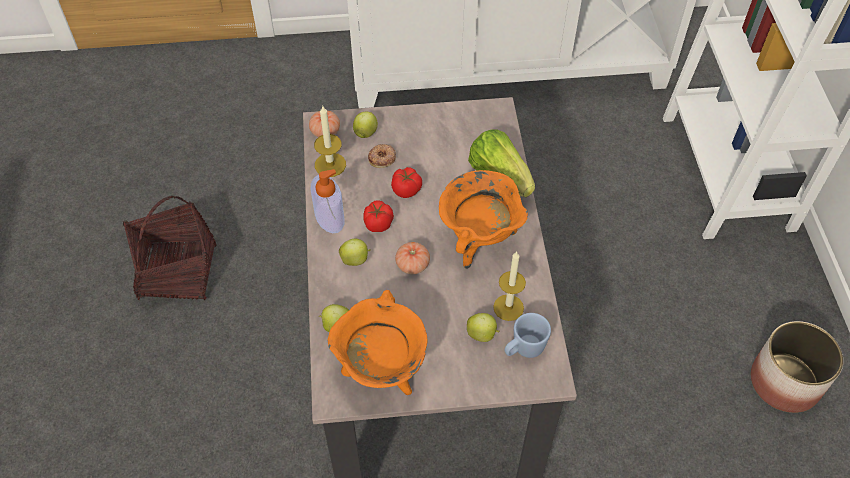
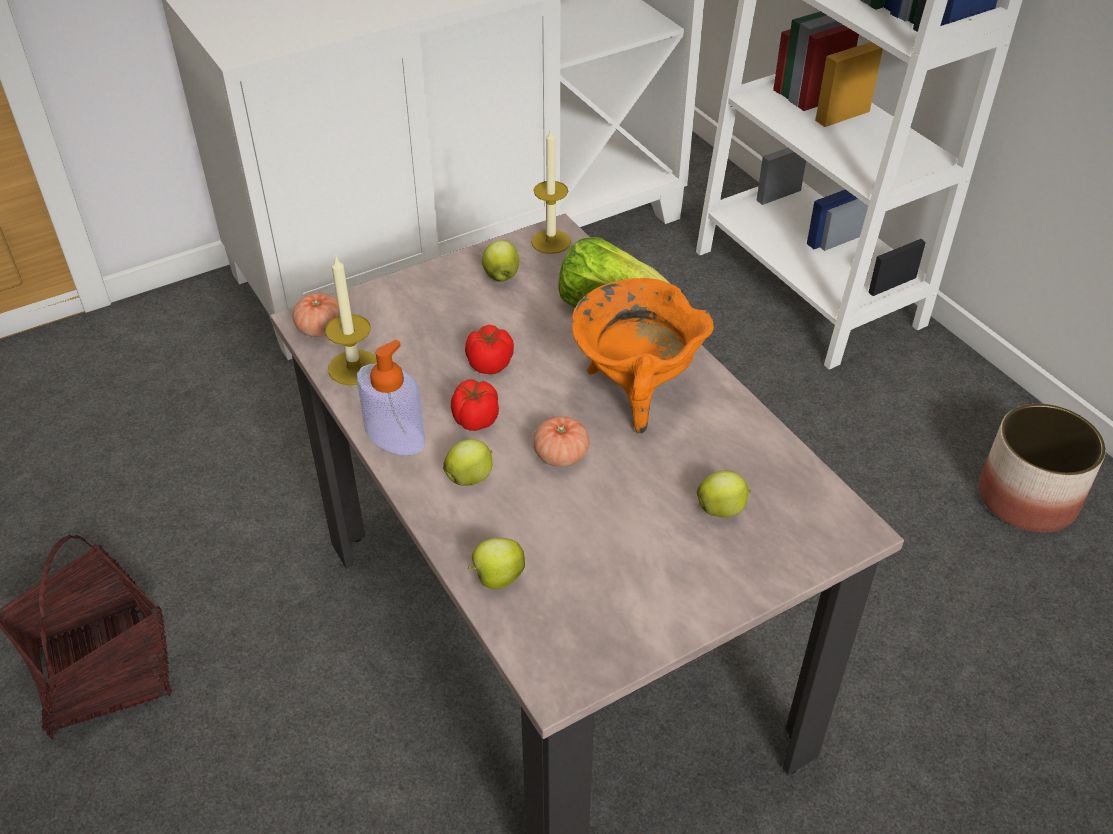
camera: 25 degrees left, 10 degrees down
(365, 132) = (383, 312): apple -> apple (501, 276)
(381, 371) = (607, 614): orange cooking pot -> none
(382, 158) = (429, 336): donut -> none
(508, 307) = (734, 462): candle -> candle (551, 242)
(523, 349) = (792, 507): blue mug -> none

